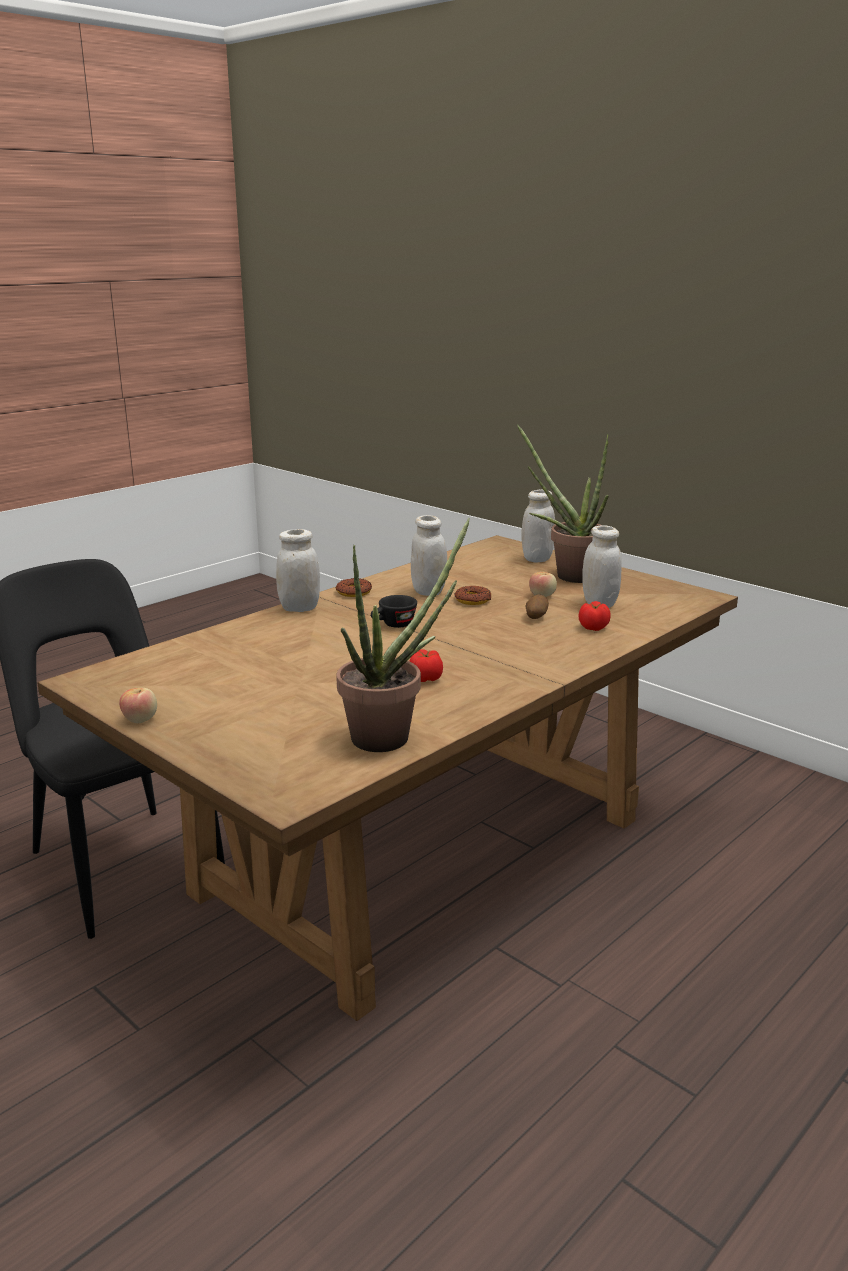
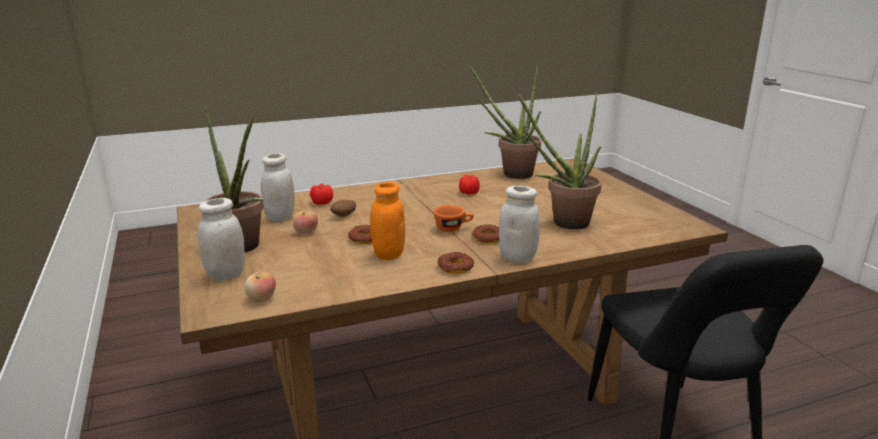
camera: 155 degrees left, 0 degrees up
(140, 719) = (644, 199): apple -> apple (261, 299)
(263, 655) = (563, 223): none -> potted plant
(344, 621) = (488, 238): none -> donut
(393, 625) = (453, 228): black cup -> orange cup
(428, 591) = (388, 254): white jar -> orange jar

